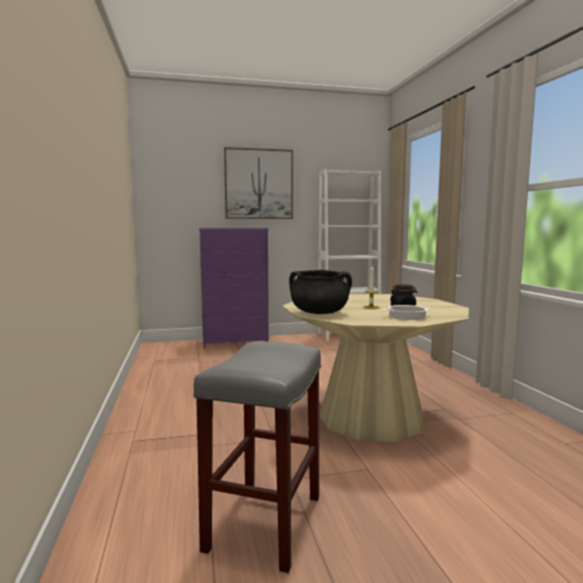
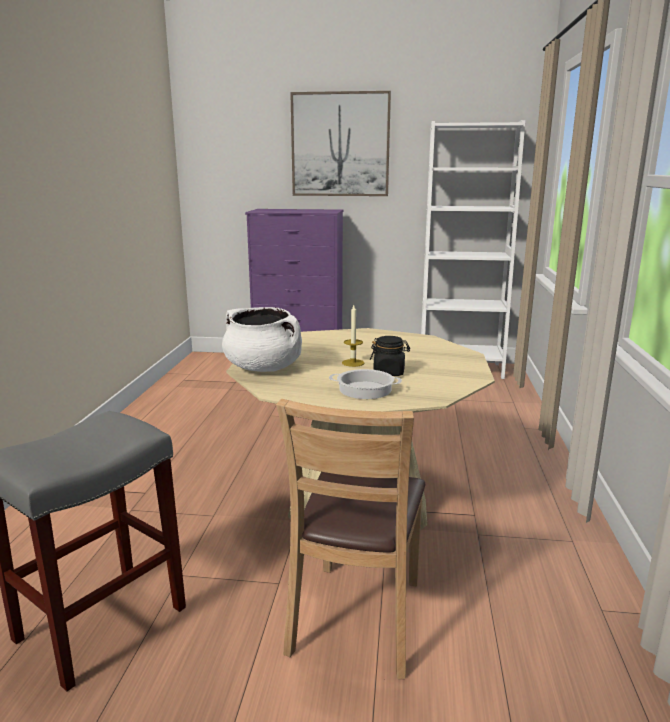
camera: 20 degrees right, 10 degrees up
(319, 313) = (264, 368): black cooking pot -> white cooking pot
(440, 477) = (357, 618): none -> brown chair

